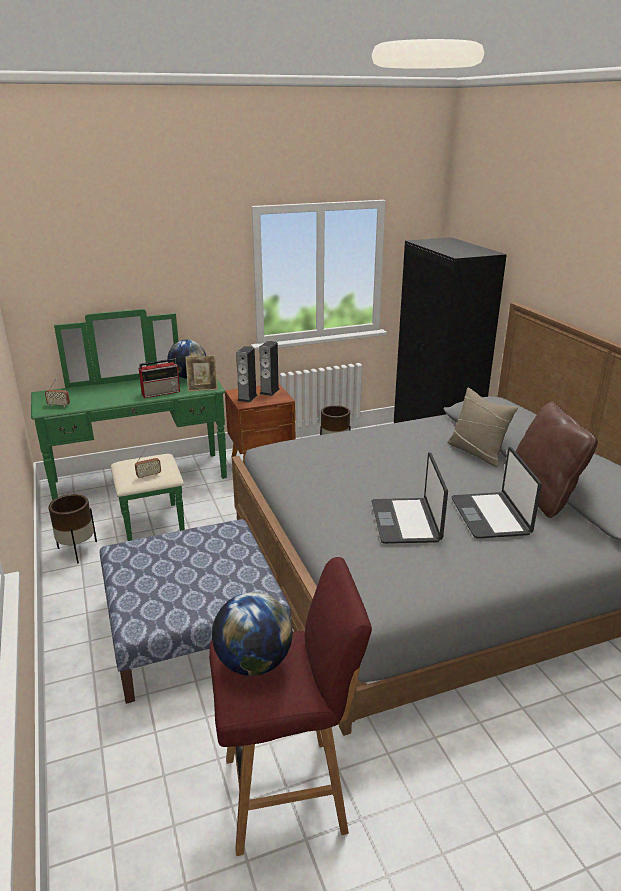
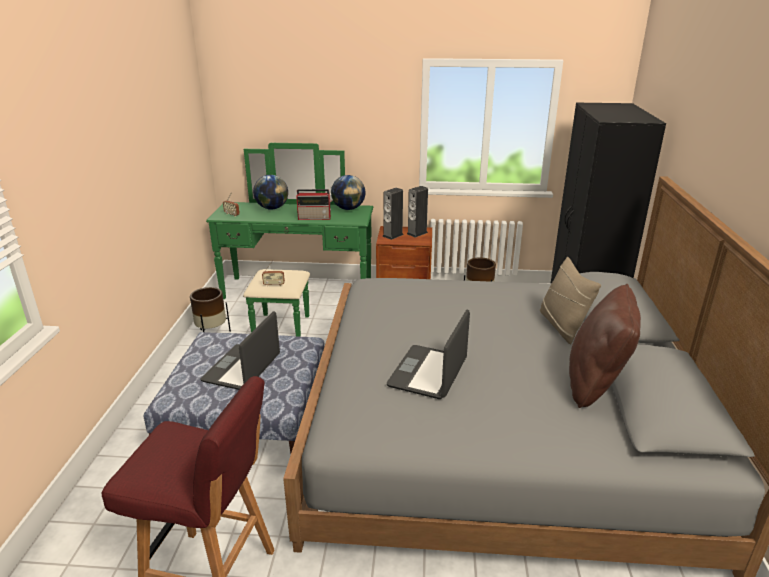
camera: 25 degrees right, 0 degrees up
(202, 388) = (350, 220): picture frame -> none
(253, 663) = (167, 449): globe -> globe (272, 208)
(491, 516) = (518, 390): laptop -> laptop (243, 368)

